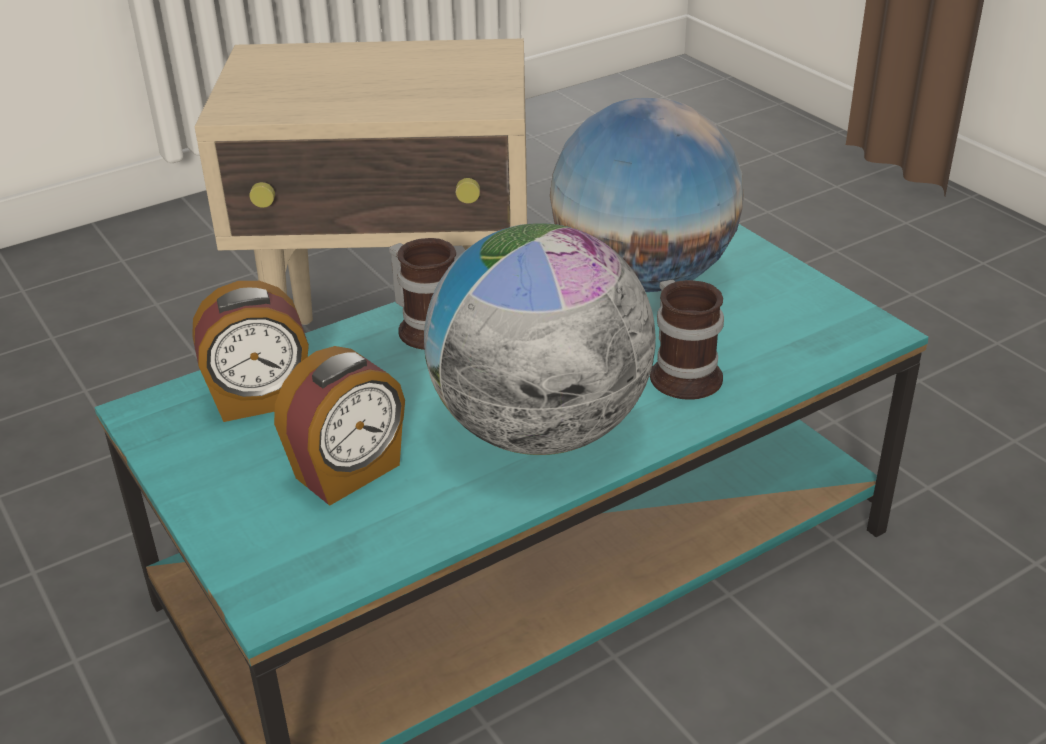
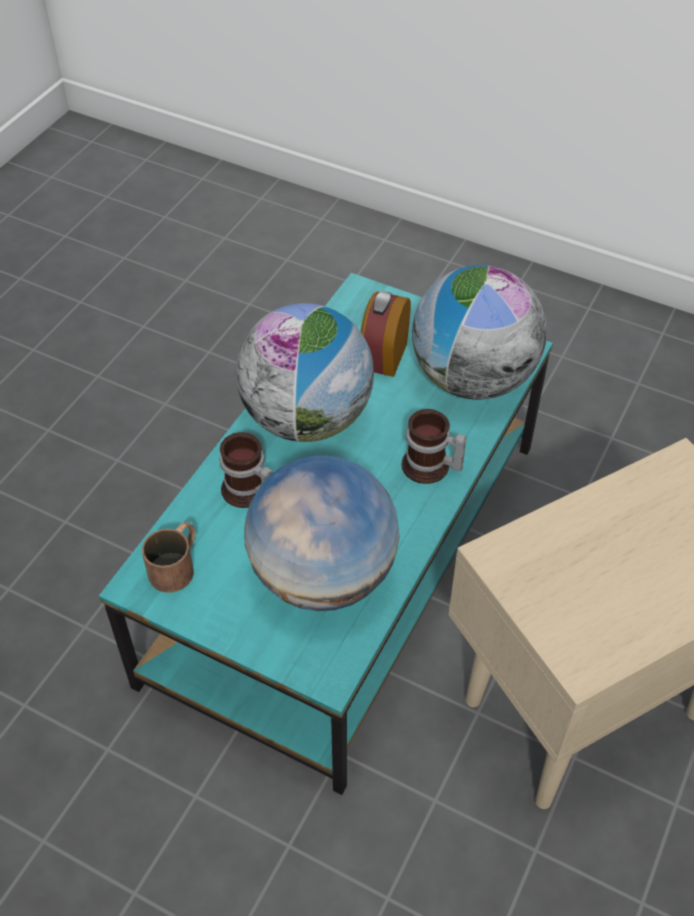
camera: 150 degrees right, 15 degrees up
(260, 400) = (472, 378): alarm clock -> globe
(815, 333) = (177, 564): none -> brown mug

